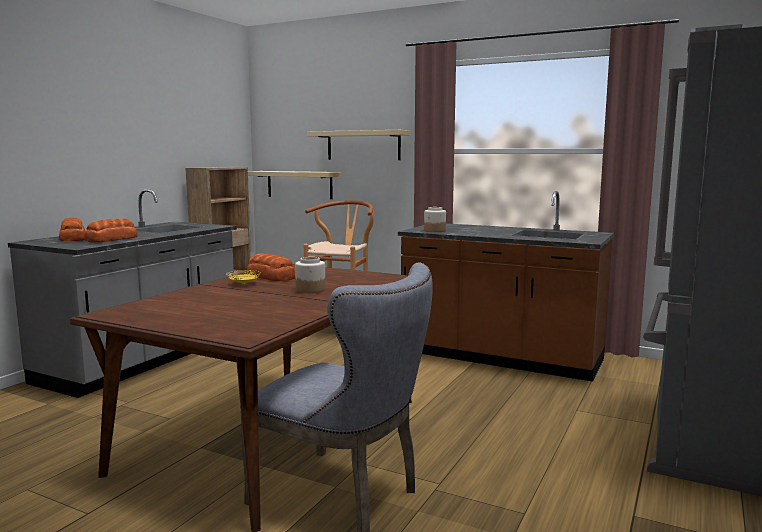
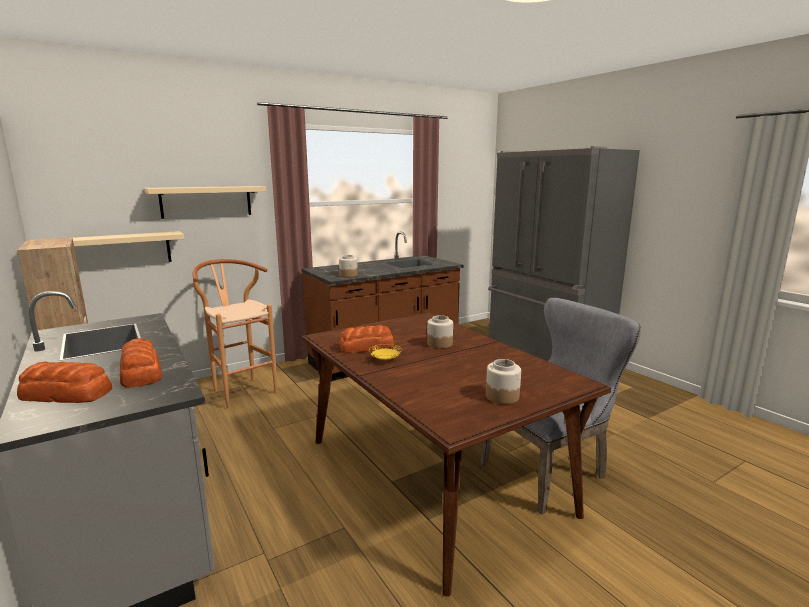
camera: 60 degrees left, 5 degrees up
(183, 318) = (502, 396): none -> jar

